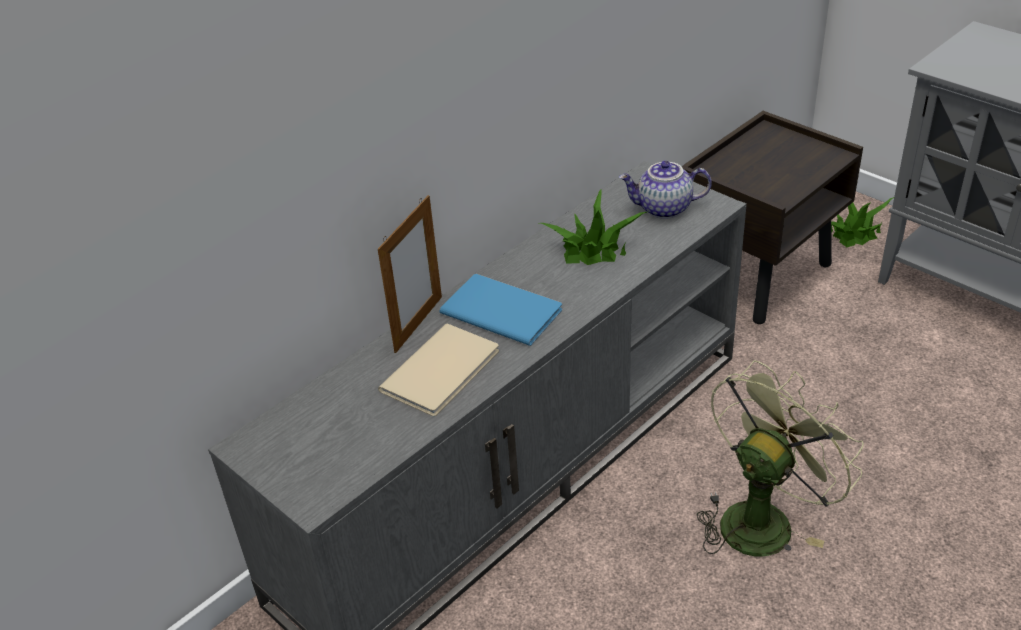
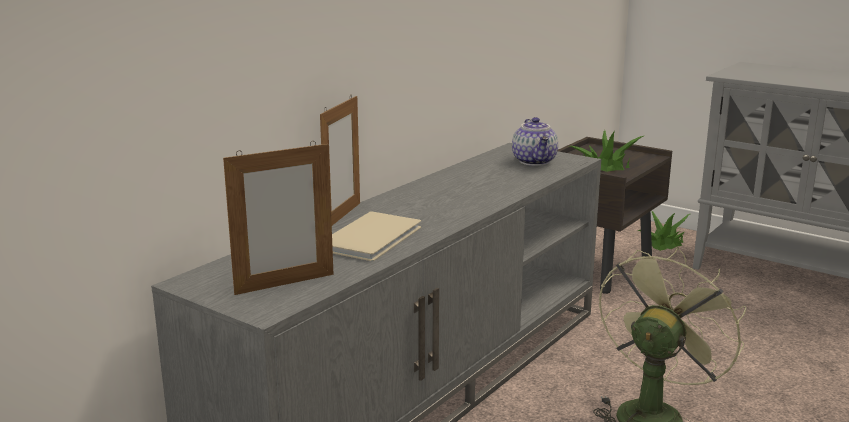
camera: 10 degrees left, 20 degrees down
(339, 455) = (285, 284): none -> picture frame
(500, 309) = (415, 207): blue book -> none
(592, 249) = (484, 179): potted plant -> potted plant (605, 166)
(663, 209) = (535, 161): teapot -> teapot turned 90 degrees counterclockwise

